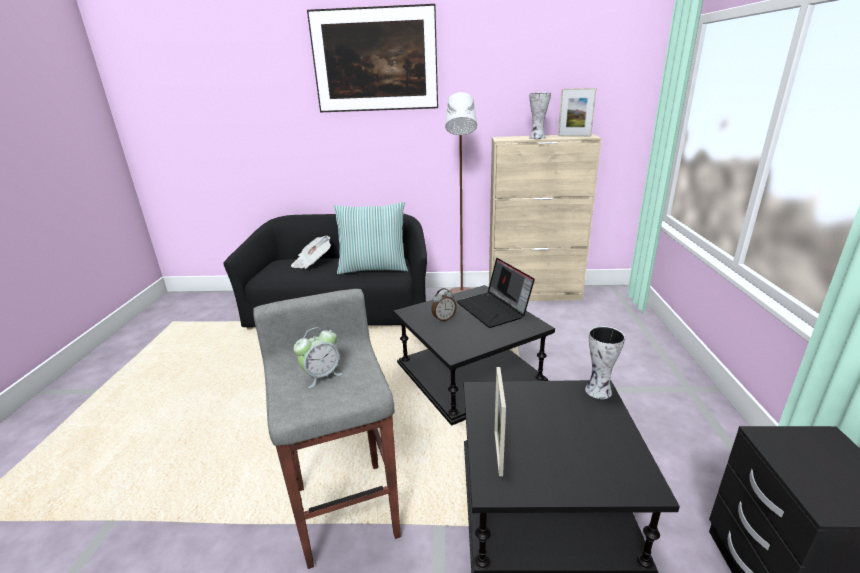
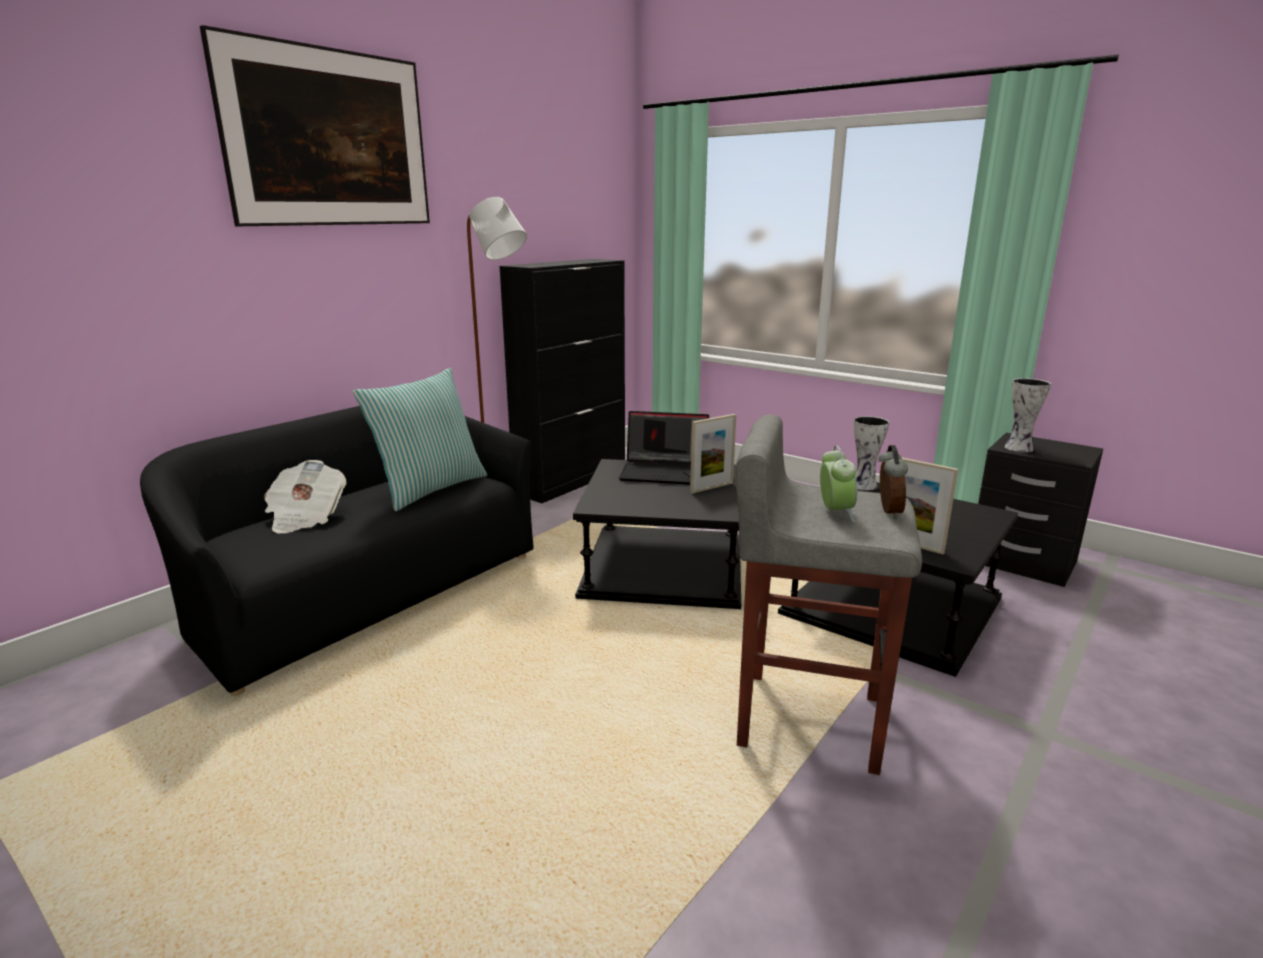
camera: 55 degrees left, 5 degrees down
(443, 319) = (644, 496): alarm clock -> alarm clock (887, 512)
(534, 294) = (572, 480): beige cabinet -> black cabinet
(536, 138) = (561, 263): vase -> vase (1019, 448)
(574, 136) = (591, 260): picture frame -> picture frame (711, 488)

